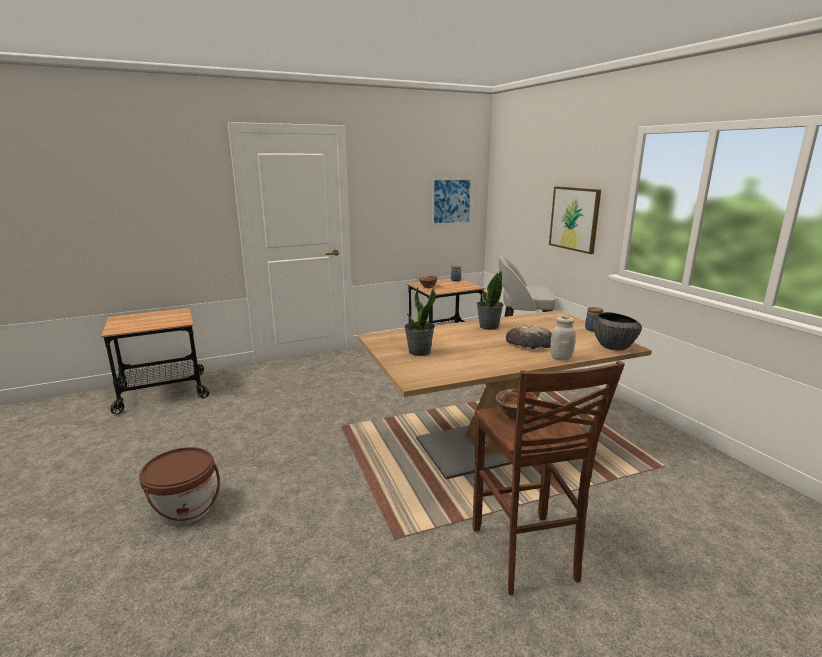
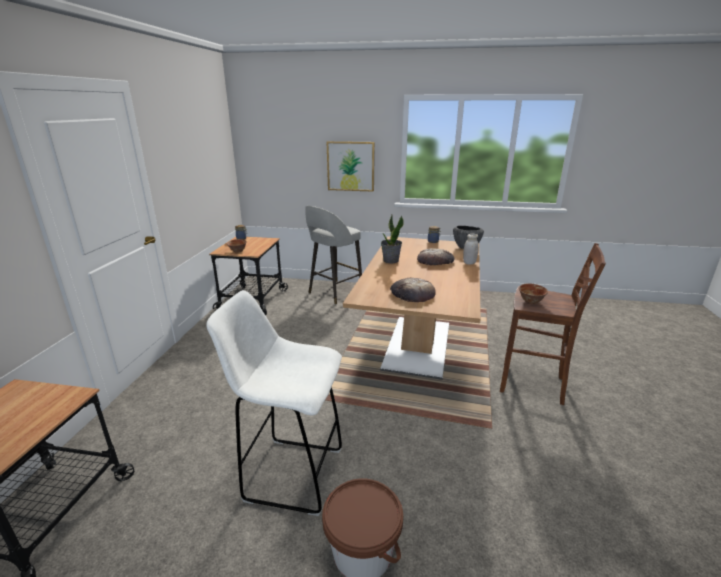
camera: 55 degrees left, 5 degrees up
(244, 449) = (291, 473): none -> white stool
(419, 352) = (412, 293): potted plant -> bread
(451, 201) = (216, 163): picture -> none

